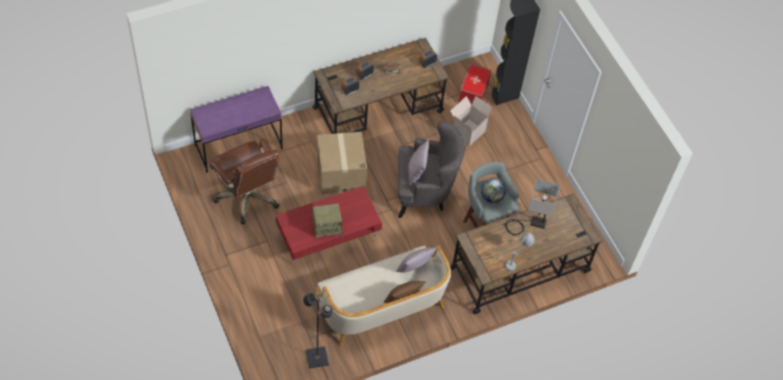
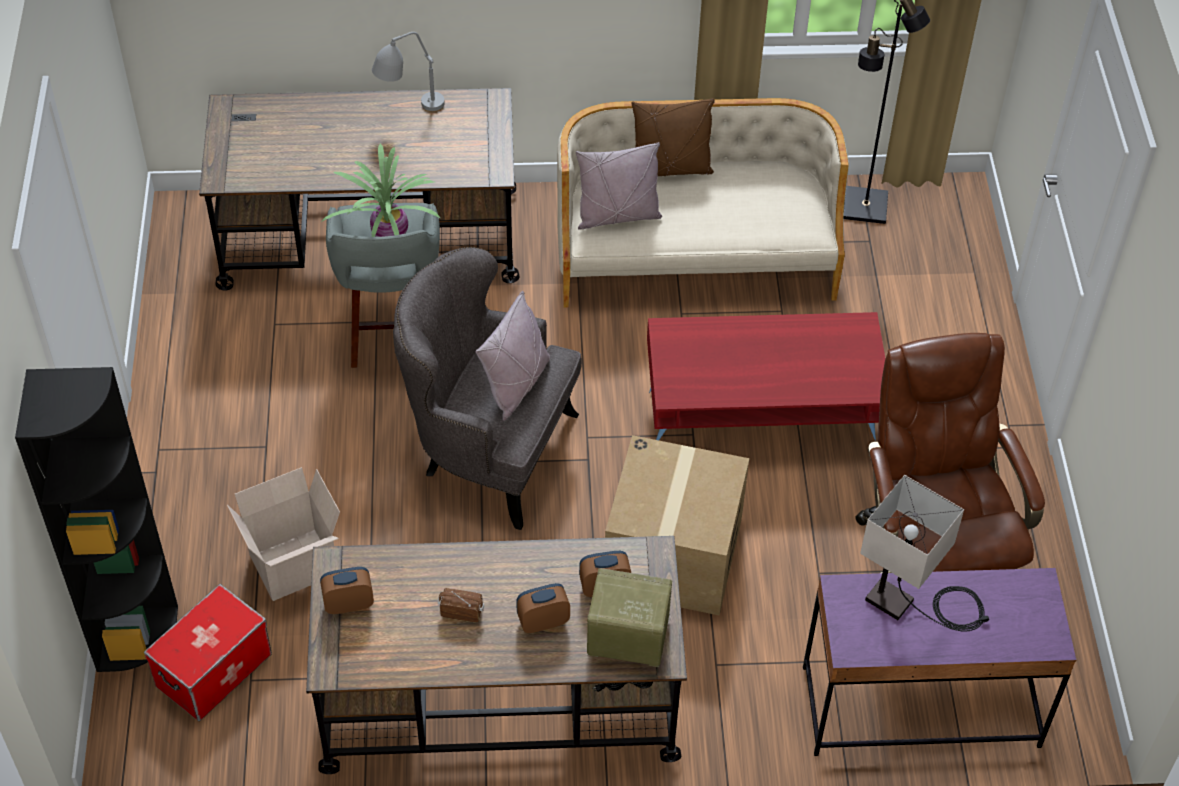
camera: 155 degrees left, 5 degrees down
(327, 226) = (778, 343): radio -> radio (626, 638)
(492, 197) = (387, 234): globe -> potted plant
(528, 224) = (343, 164): table lamp -> table lamp (918, 606)

